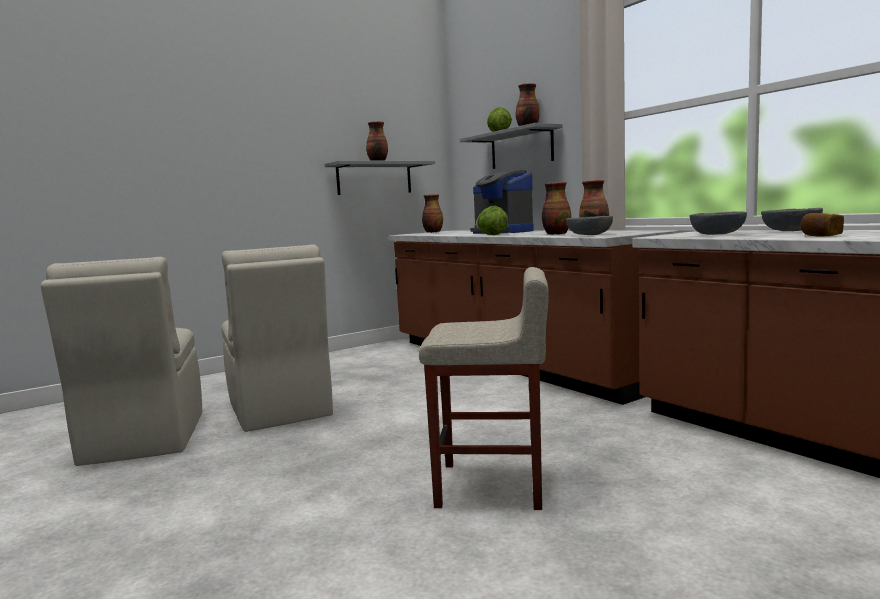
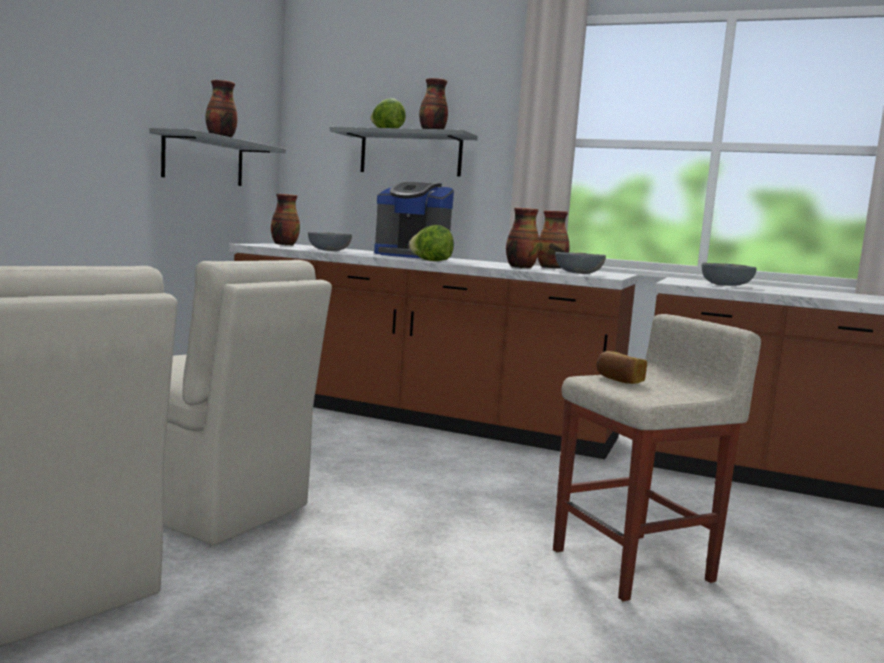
camera: 35 degrees left, 0 degrees up
(790, 231) = (771, 287): grey bowl -> grey bowl (328, 251)
(819, 236) = (836, 296): bread -> bread (618, 380)

